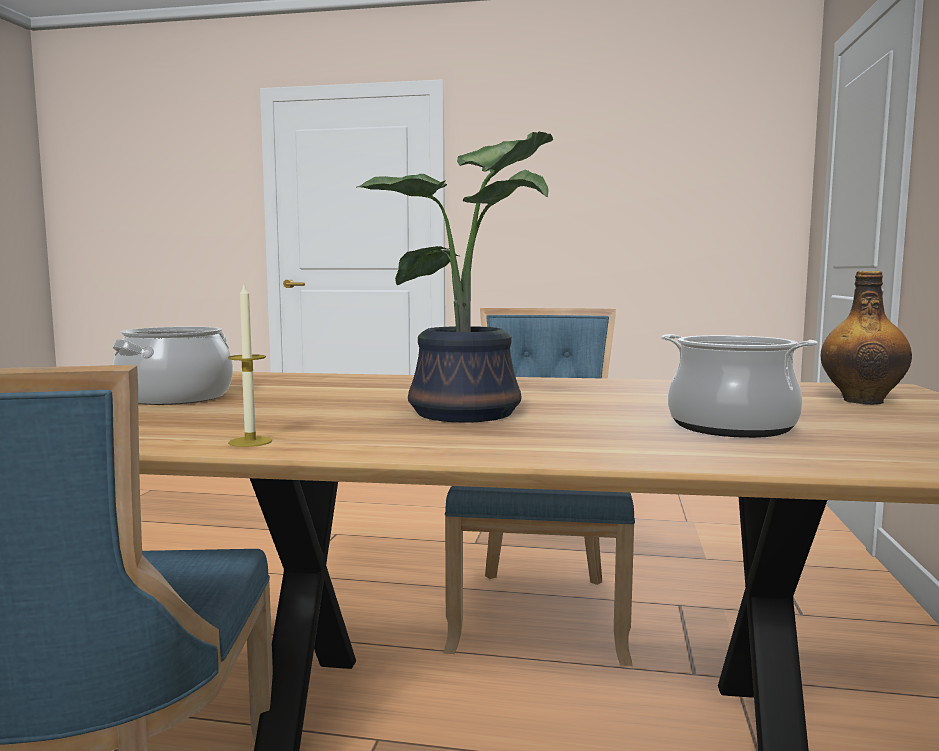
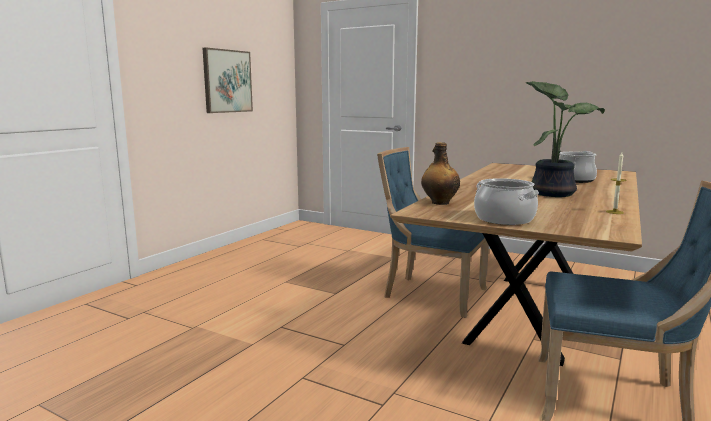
camera: 70 degrees left, 5 degrees up
(624, 210) = (227, 81): none -> picture
(862, 400) = (527, 169): bottle -> bottle (439, 203)

